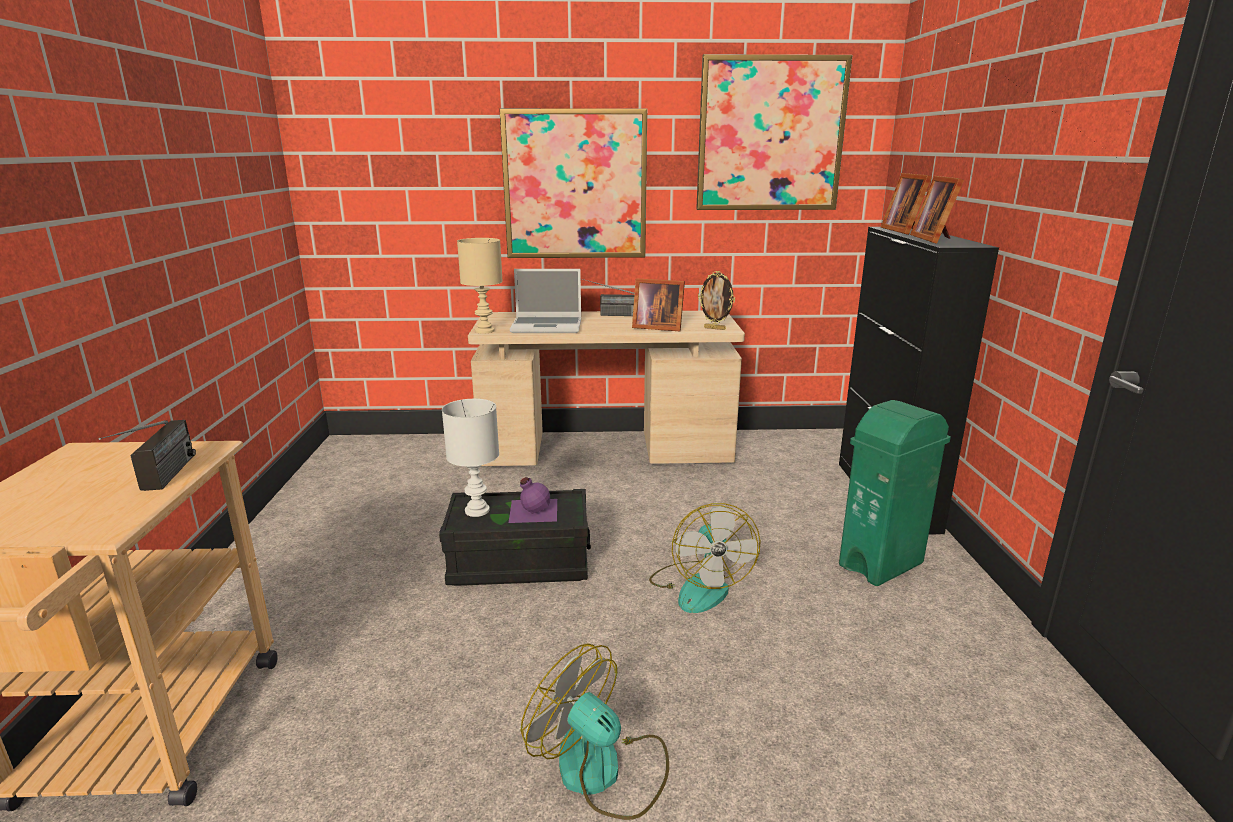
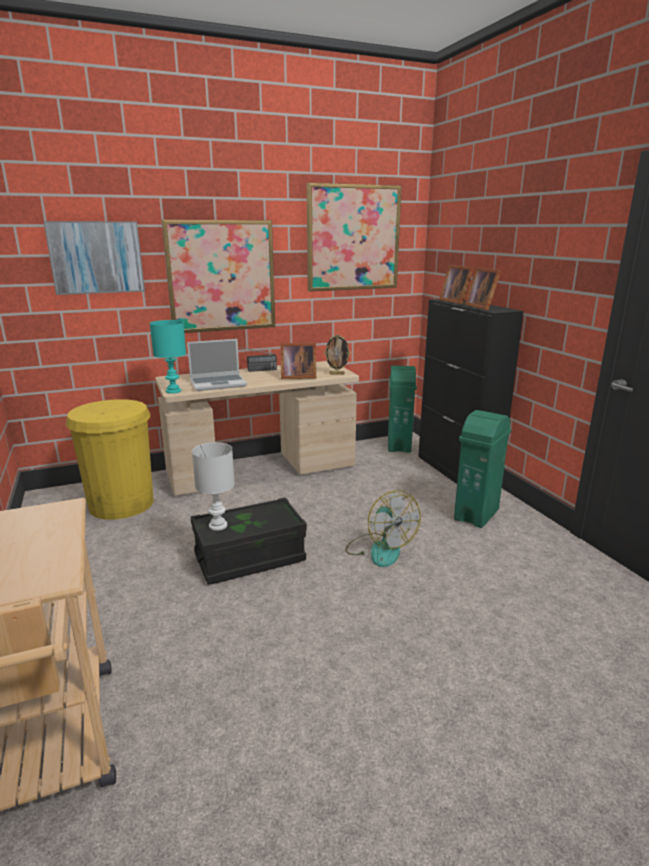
camera: 20 degrees left, 0 degrees up
(161, 481) = (58, 537): radio -> none
(417, 466) = (121, 504): none -> yellow trash can
(419, 156) = (96, 257): none -> picture
(485, 331) = (174, 391): beige table lamp -> turquoise table lamp
(532, 510) = (258, 518): purple bottle -> none
(603, 771) = (390, 674): fan -> none
(819, 444) = (399, 445): none -> green trash can

